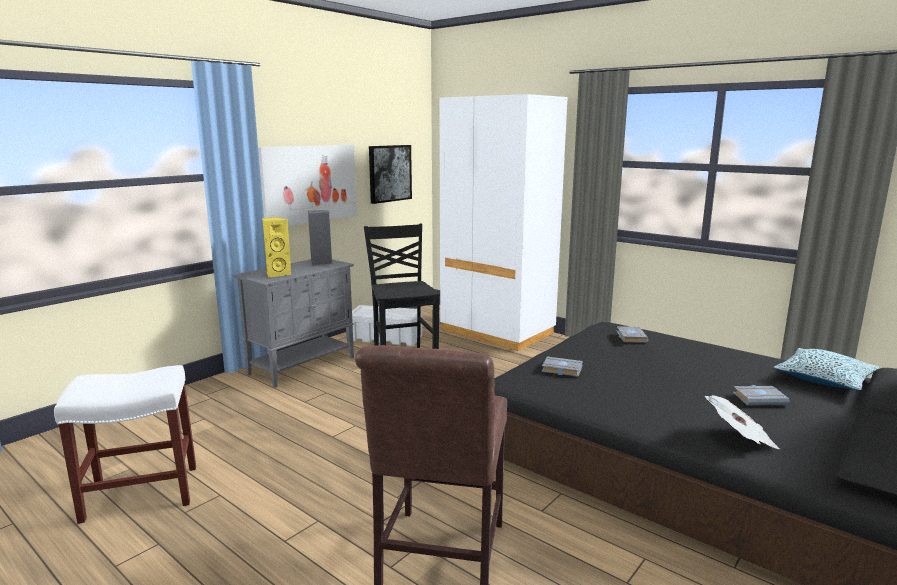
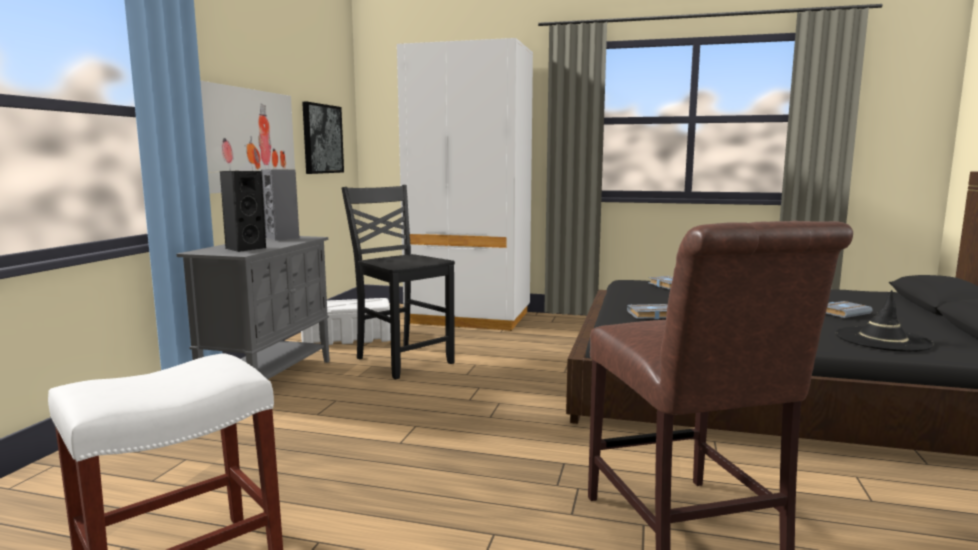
camera: 25 degrees left, 5 degrees down
(277, 274) = (244, 248): yellow speaker -> black speaker
(739, 438) = (882, 339): newspaper -> black hat
(824, 379) = (859, 295): pillow -> none

